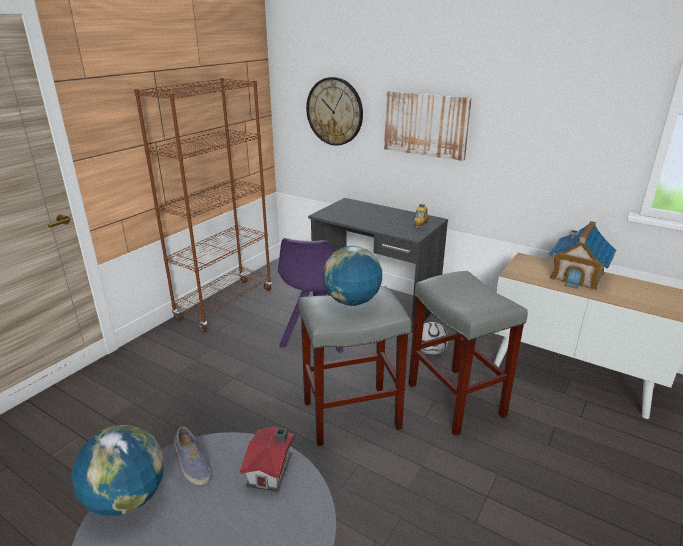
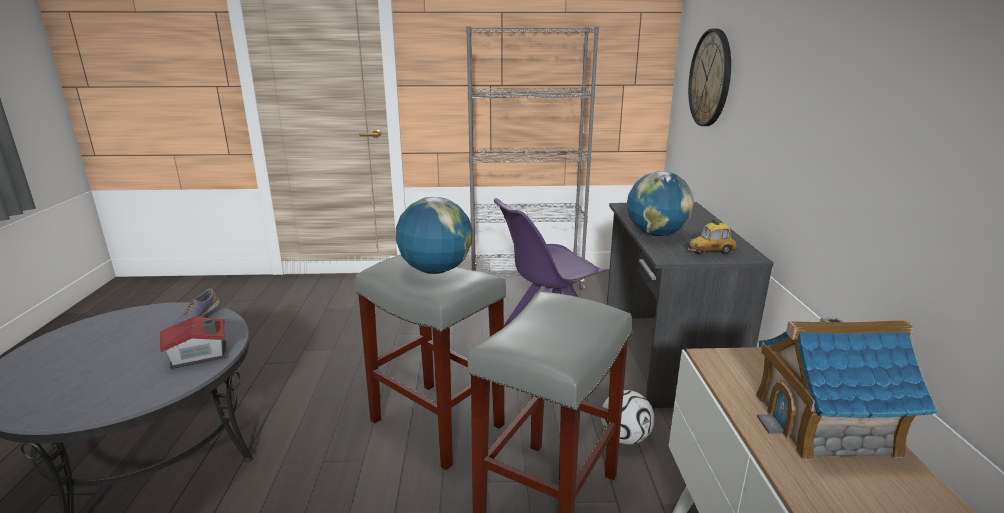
camera: 55 degrees right, 5 degrees down
(127, 498) = (147, 313): globe -> globe (656, 234)
(225, 304) = (526, 282): brown bookcase -> grey bookcase
(426, 124) = (780, 98): picture -> none

